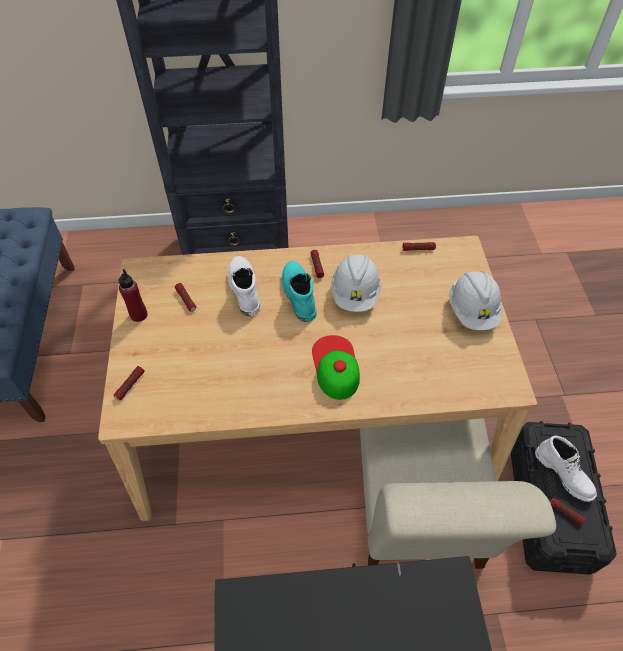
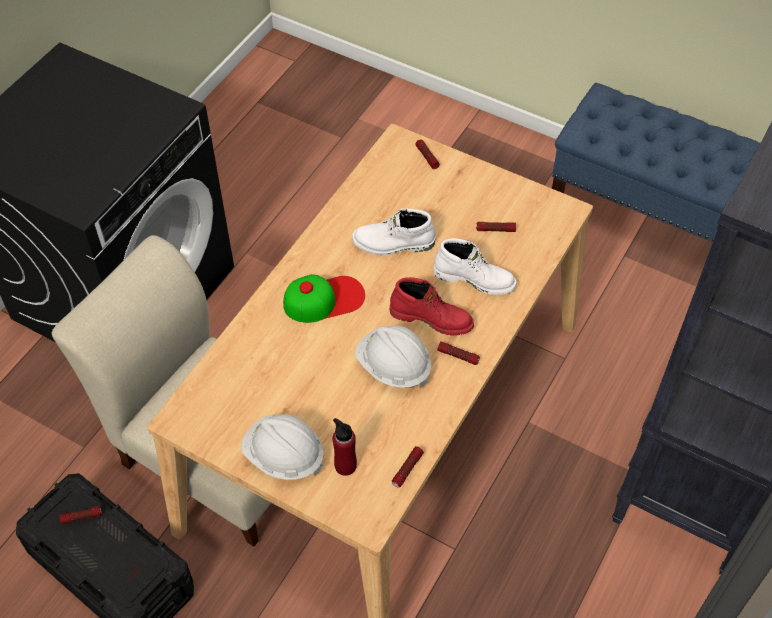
camera: 125 degrees right, 0 degrees up
(139, 315) = (503, 190): red bottle -> red bottle (345, 465)
(297, 294) = (432, 318): turquoise boot -> red boot
(335, 366) = (324, 299): cap -> cap turned 45 degrees counterclockwise
(564, 473) = (109, 550): white boot -> white boot (393, 244)

